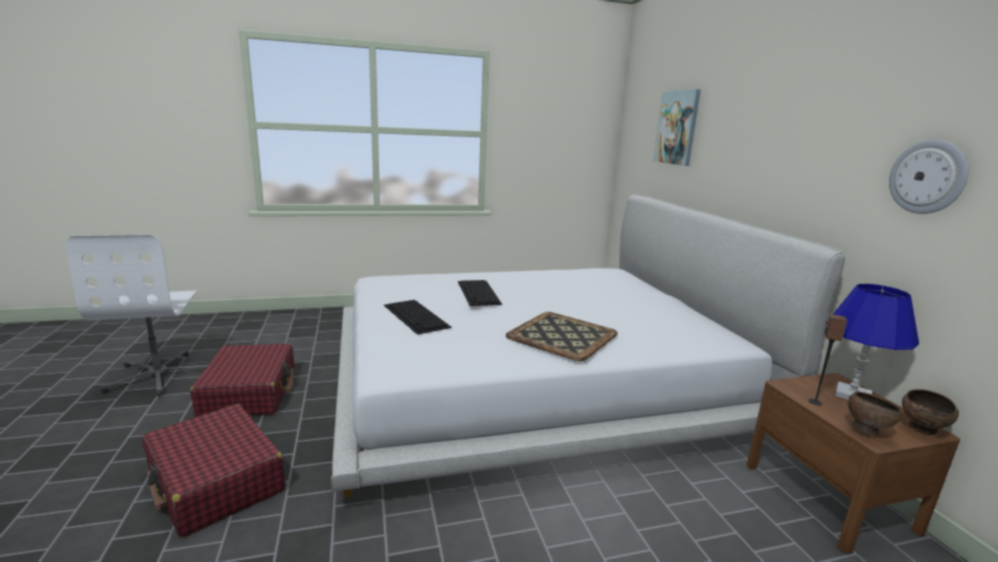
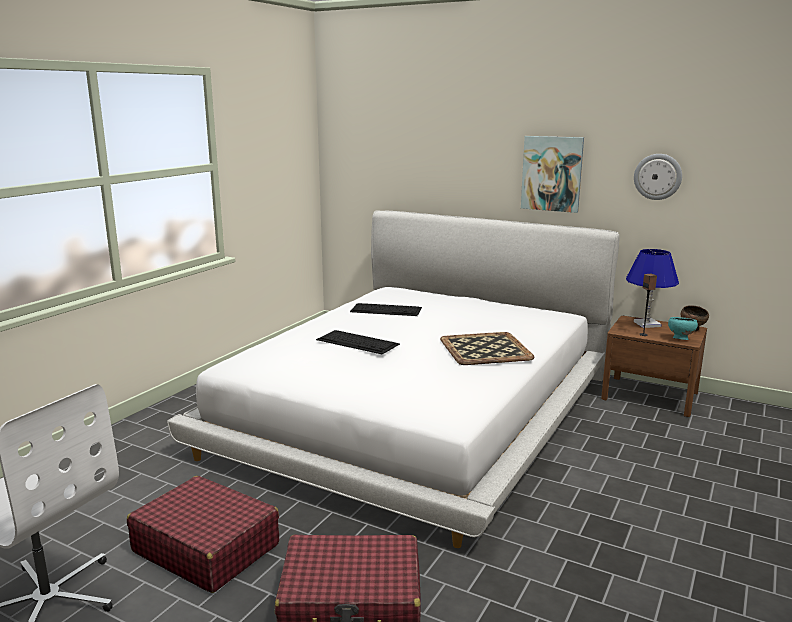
camera: 45 degrees left, 0 degrees up
(416, 316) = (364, 378): keyboard -> keyboard (387, 309)
(677, 127) = (414, 142): picture -> picture (552, 173)
(865, 430) = (680, 339): brown bowl -> turquoise bowl

